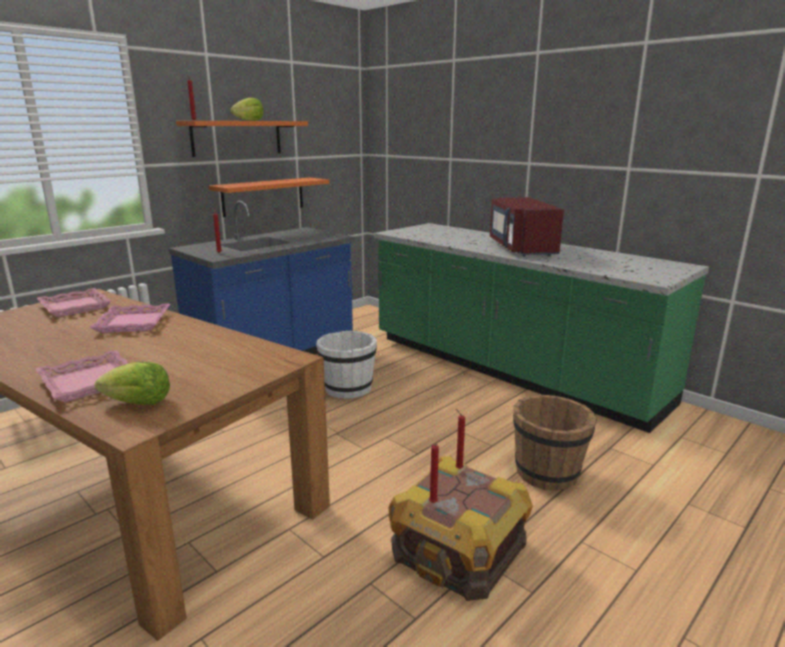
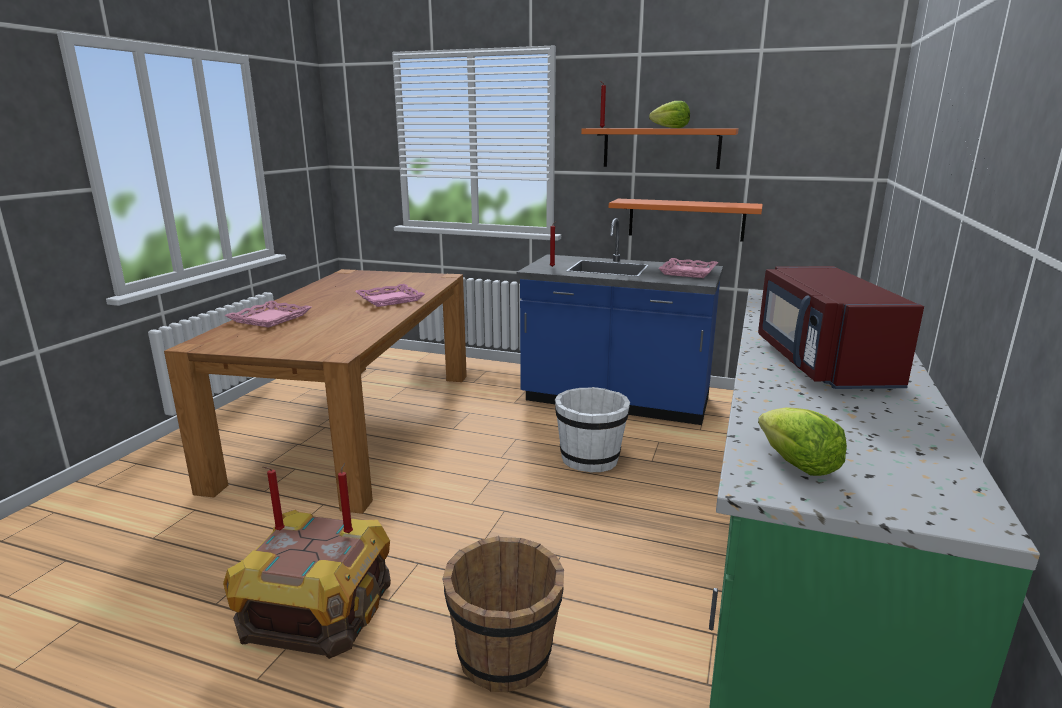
camera: 65 degrees right, 0 degrees up
(76, 307) = (414, 280): pink tray -> pink tray (688, 272)
(138, 403) = (237, 336): lettuce -> lettuce (796, 464)
(521, 248) = (820, 363): red microwave -> red microwave turned 60 degrees counterclockwise

